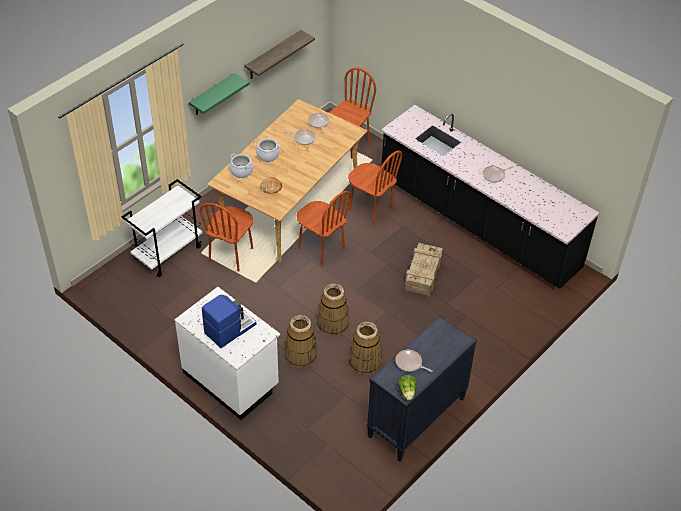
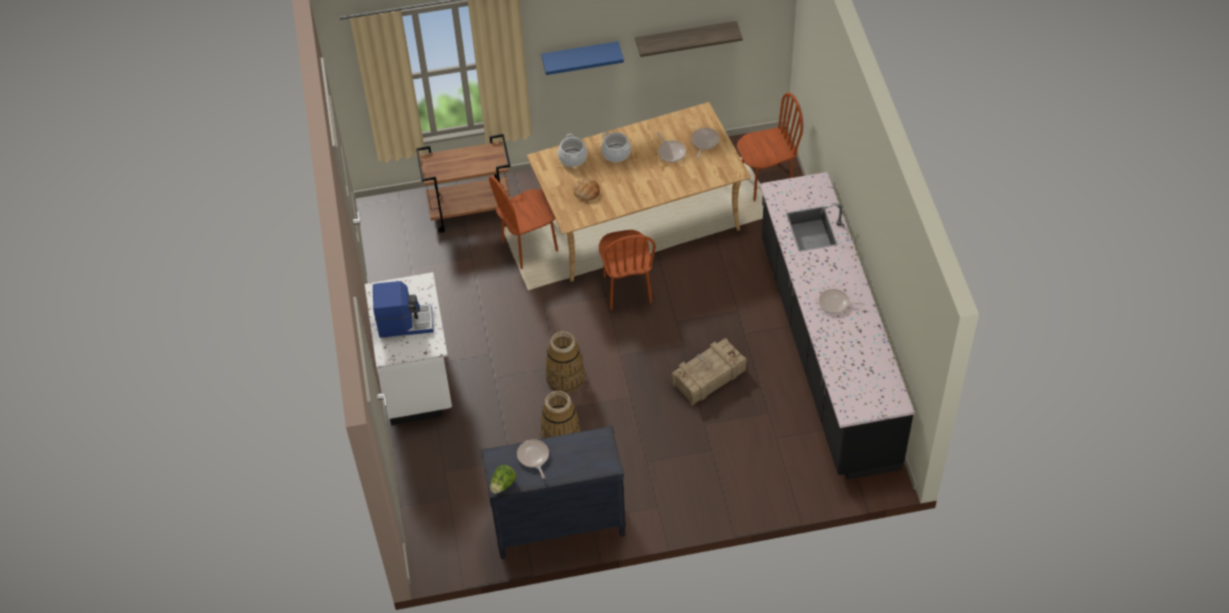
camera: 40 degrees right, 5 degrees up
(168, 252) = (471, 210): white cart -> brown cart
(212, 95) = (580, 56): green shelf -> blue shelf
(300, 355) = (504, 392): basket -> none
(371, 210) = (720, 273): brown chair -> none

